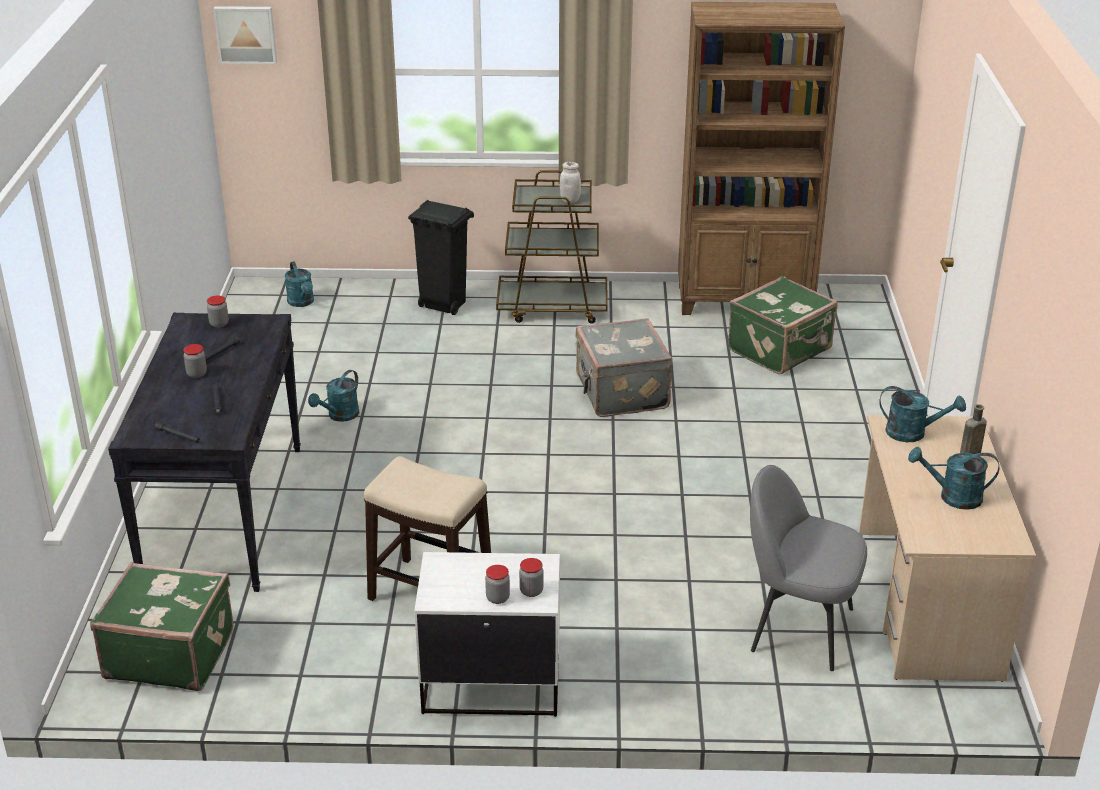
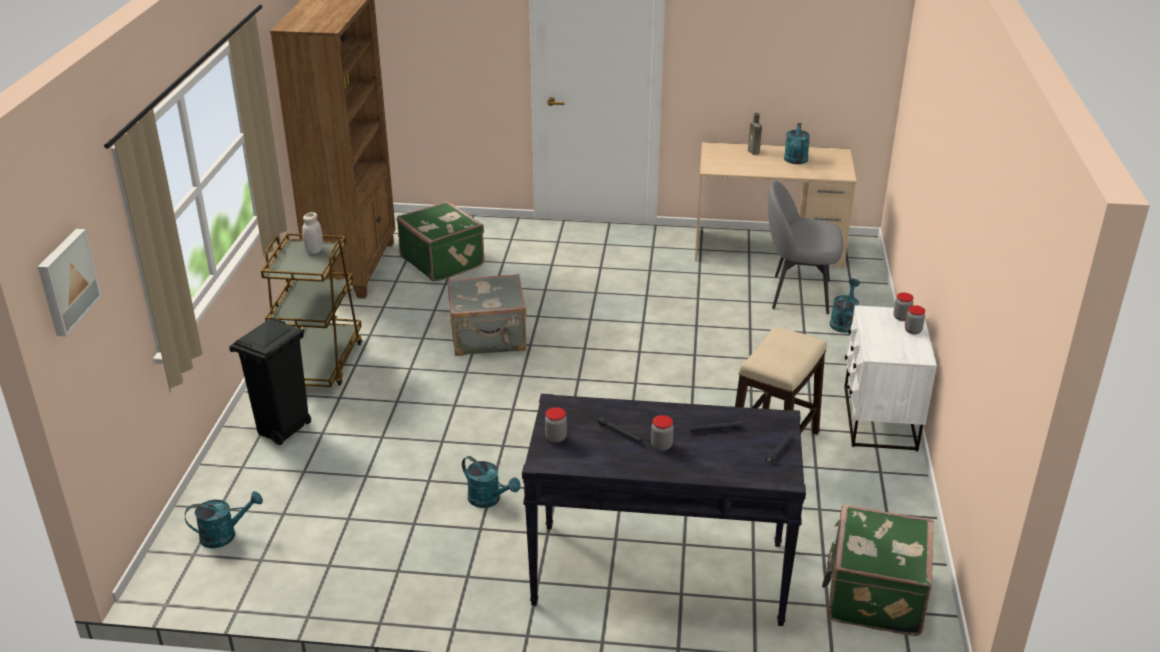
camera: 85 degrees left, 0 degrees up
(798, 628) = (798, 294): grey chair -> grey chair turned 75 degrees clockwise
(913, 433) = (723, 163): turquoise watering can -> turquoise watering can (843, 322)

